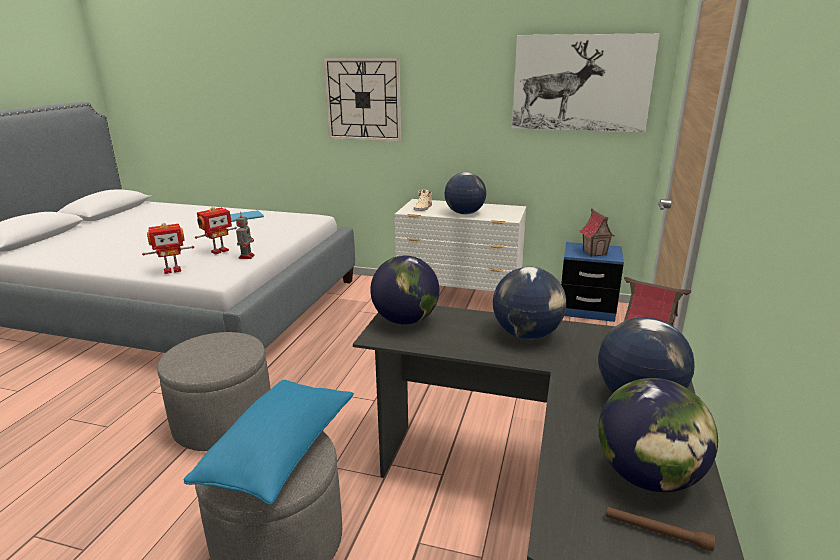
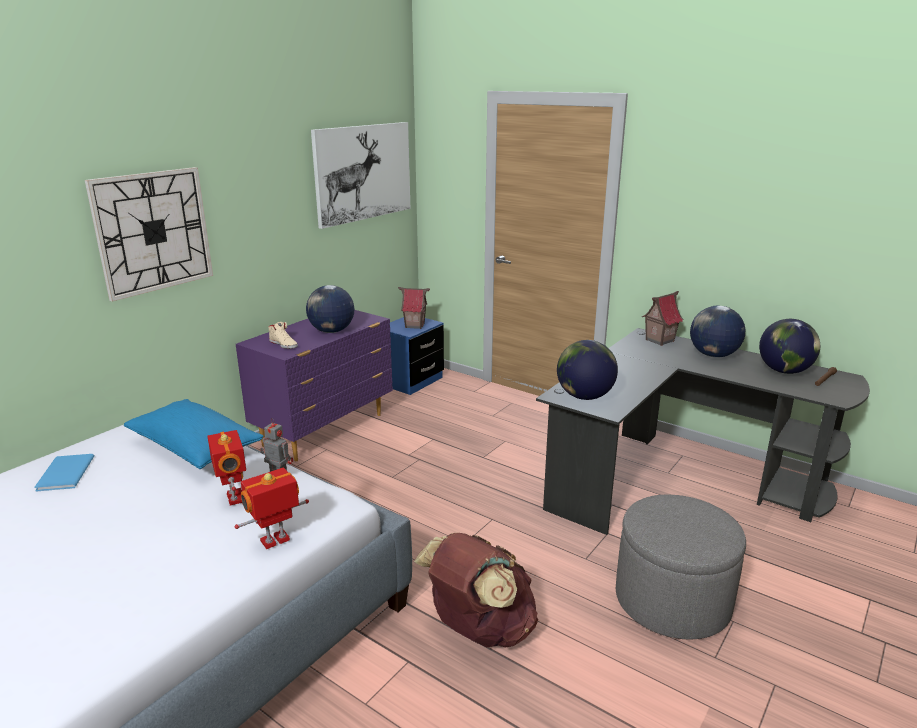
camera: 70 degrees left, 0 degrees up
(172, 270) = (276, 541): toy robot -> toy robot turned 120 degrees counterclockwise
(224, 422) = (479, 629): grey ottoman -> brown backpack
(280, 453) = (680, 516): blue pillow -> blue pillow (195, 448)
(460, 298) = (326, 430): white dresser -> purple dresser
(527, 335) = (625, 363): globe -> none

